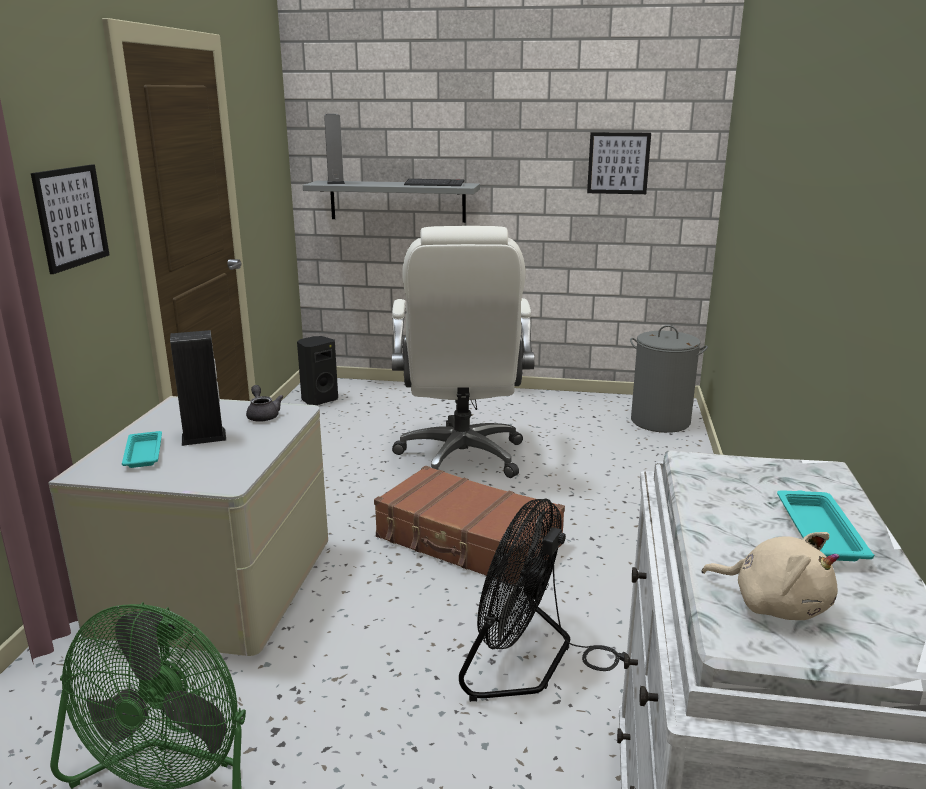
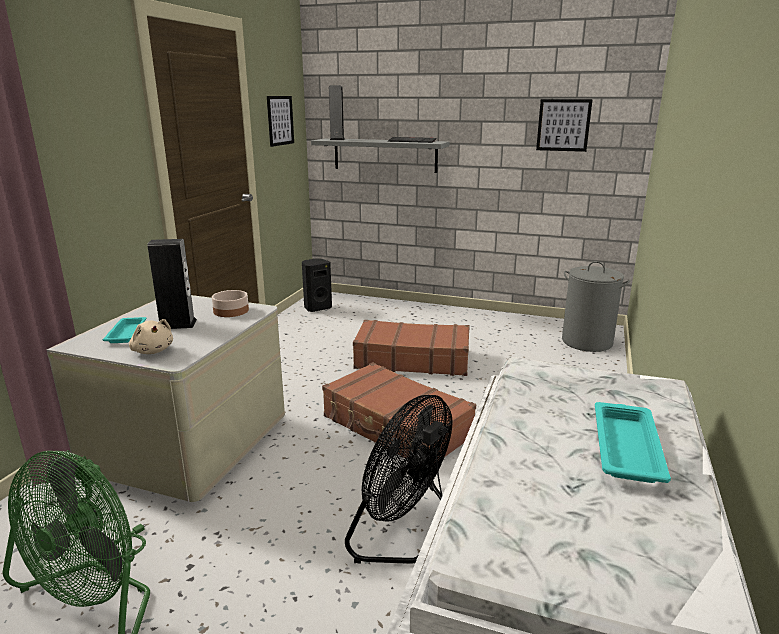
camera: 10 degrees right, 0 degrees up
(71, 217) = (92, 148): picture -> picture (280, 120)
(263, 415) = (230, 311): grey teapot -> bowl
(461, 458) = (412, 359): white office chair -> brown suitcase
(774, 604) = (539, 520): beige plush toy -> beige plush toy (152, 351)

